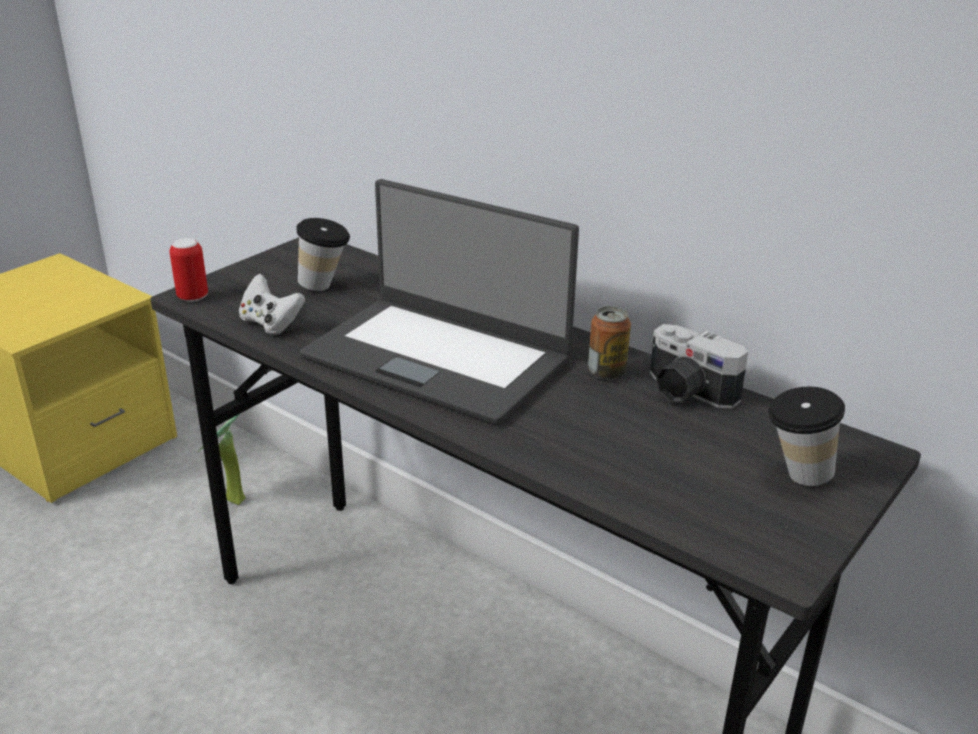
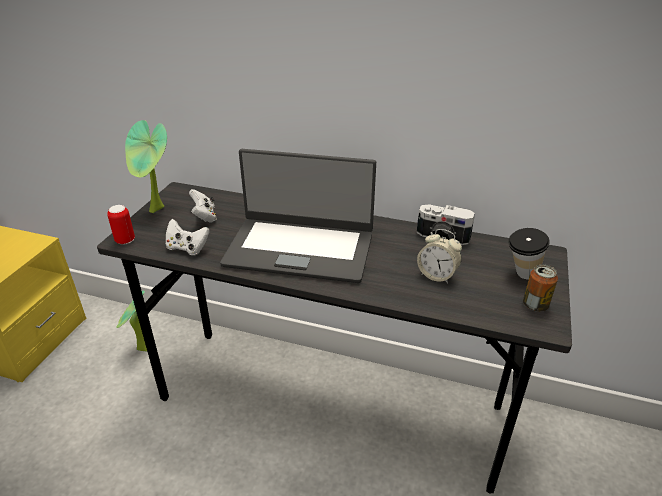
camera: 20 degrees left, 5 degrees up
(264, 267) = (157, 211): none -> potted plant
(325, 286) = (204, 216): cup -> white game controller
(606, 372) = (395, 237): can -> can (535, 305)
(638, 443) = (437, 275): none -> alarm clock

